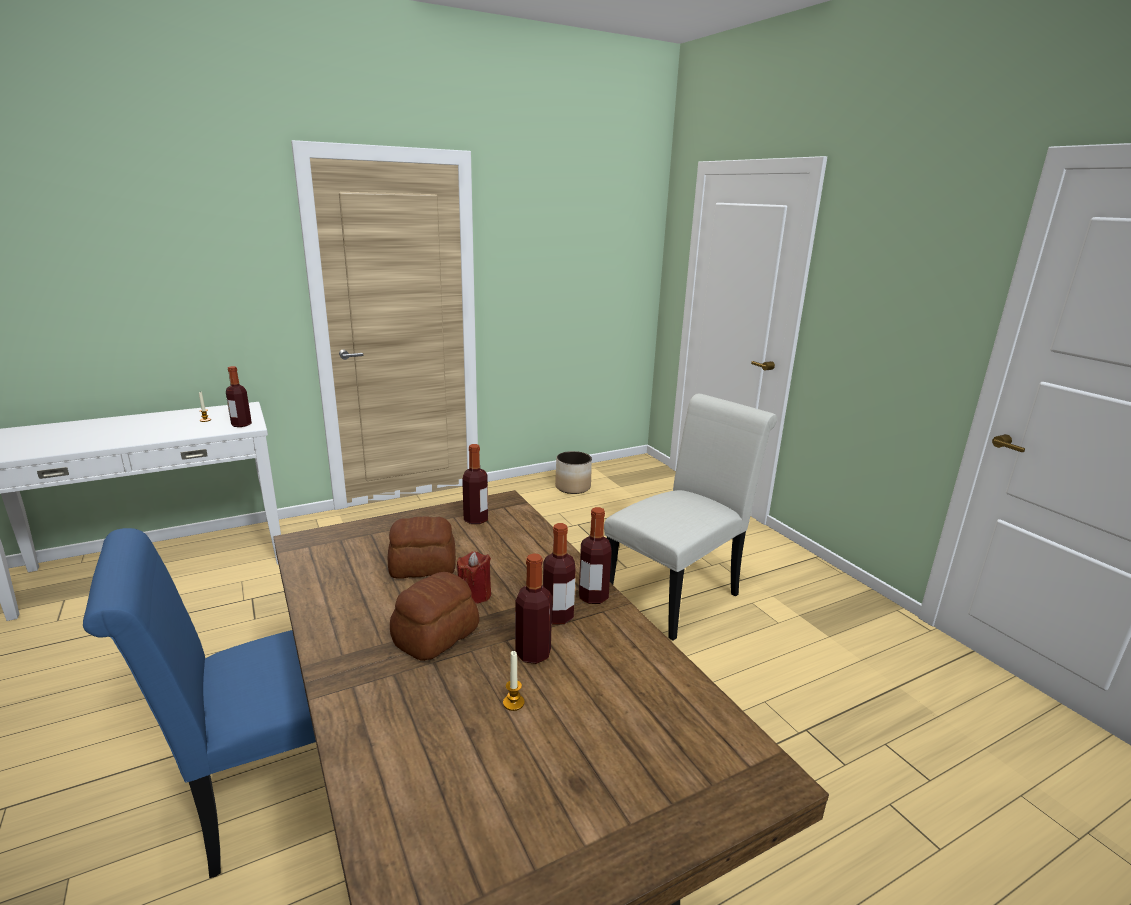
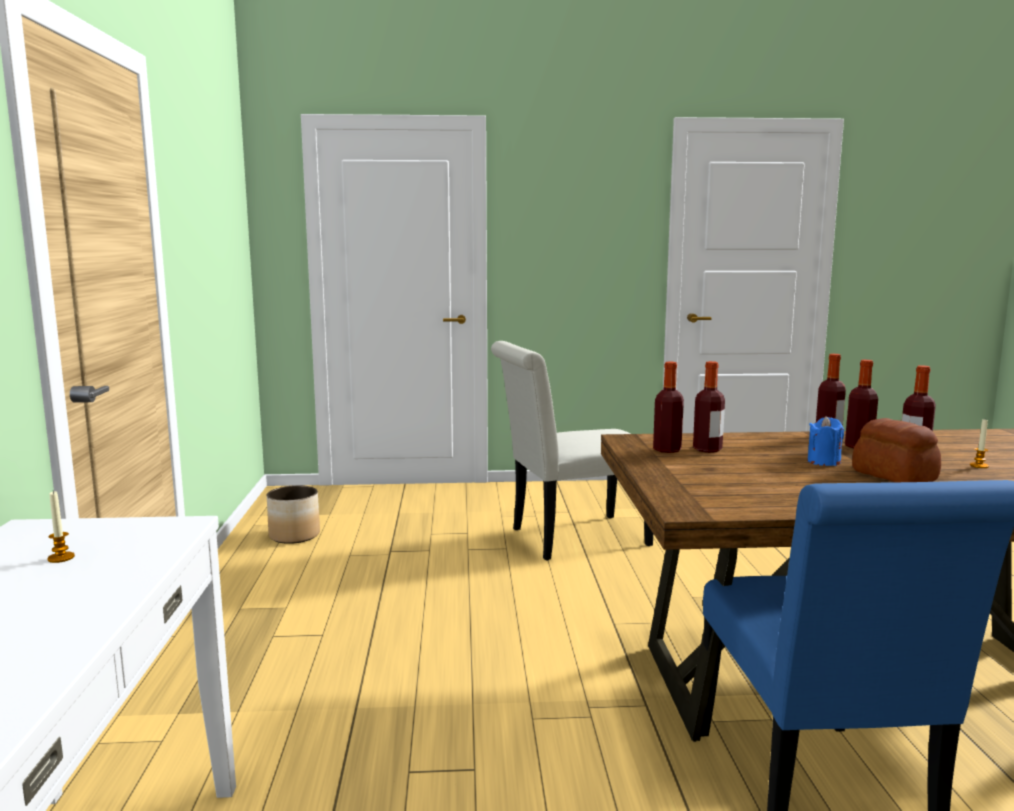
camera: 65 degrees left, 10 degrees down
(241, 424) = (155, 530): bottle -> bottle (707, 449)
(423, 567) = (767, 471): bread -> none
(474, 595) = (823, 462): red candle -> blue candle
(678, 593) = (571, 538): white chair -> white chair turned 90 degrees counterclockwise

